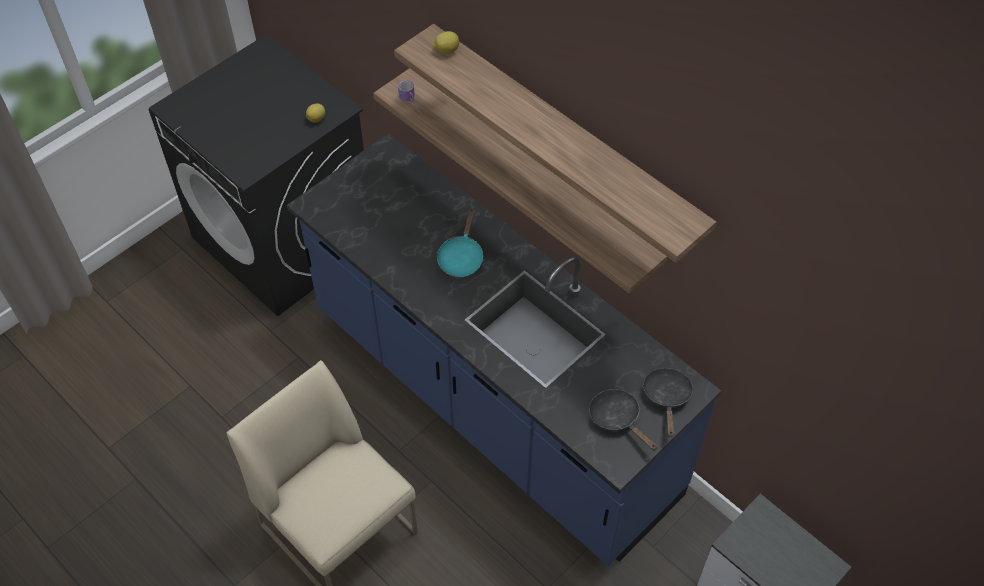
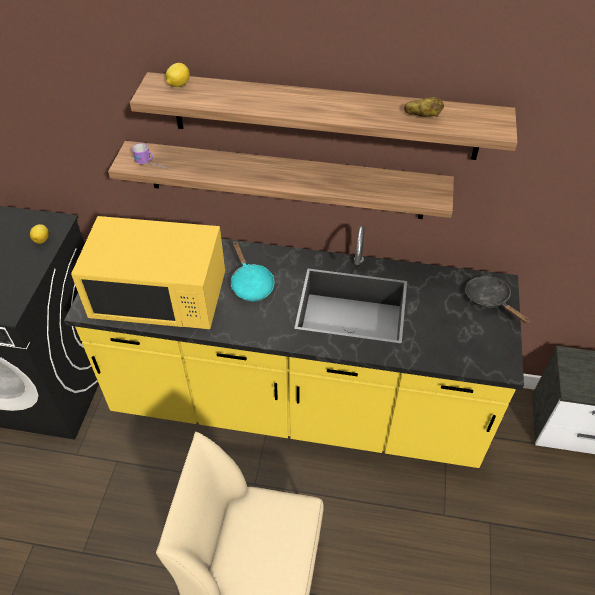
camera: 35 degrees left, 5 degrees down
(376, 227) = (160, 297): none -> yellow microwave
(492, 405) = (297, 406): blue counter -> yellow counter
(617, 419) = (472, 335): black frying pan -> none
(621, 187) = (422, 116): none -> potato

